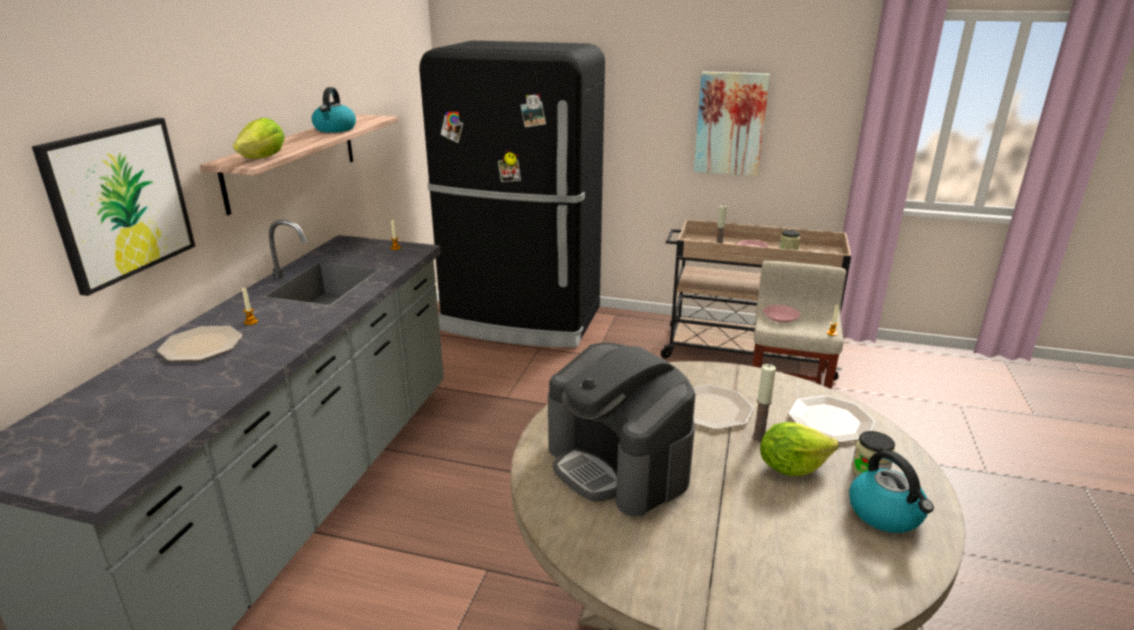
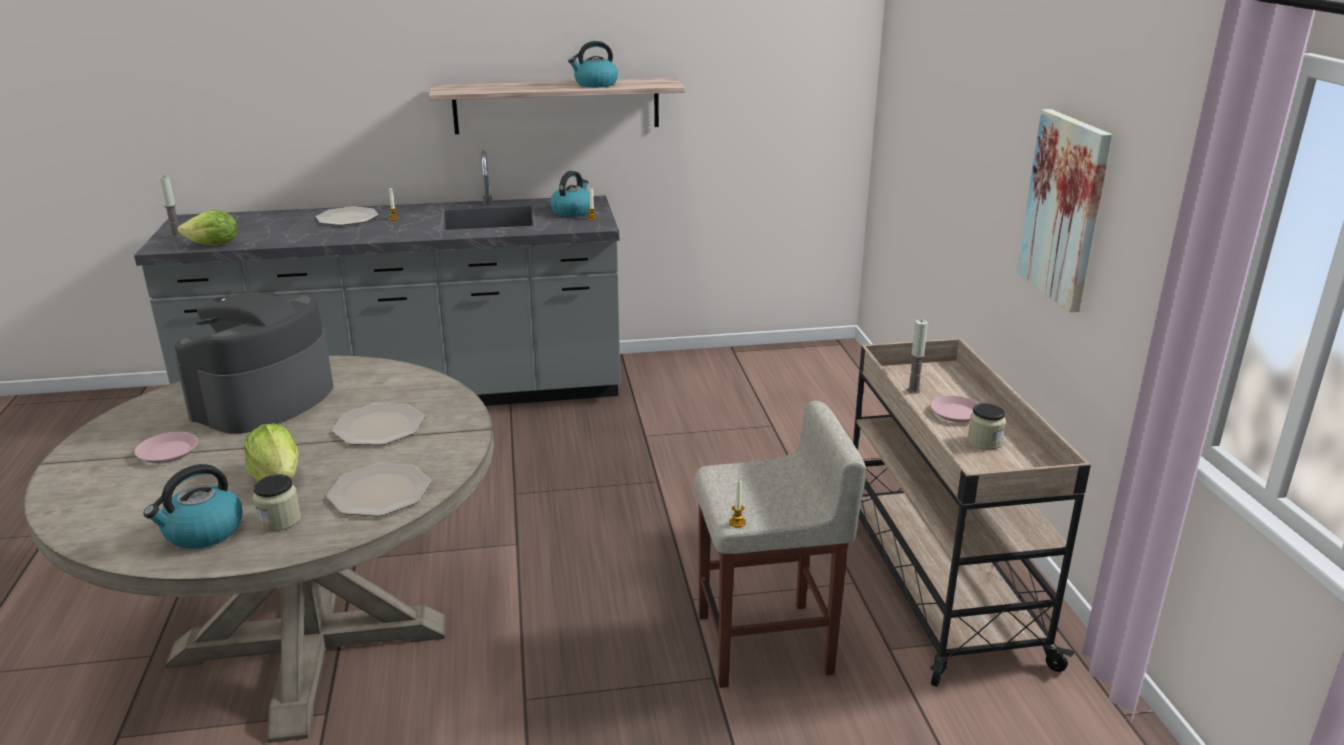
camera: 65 degrees right, 0 degrees up
(120, 202) = (345, 95): picture -> none
(264, 158) = (464, 90): lettuce -> lettuce (214, 245)
(363, 251) = (572, 211): none -> kettle
(521, 320) = (828, 397): black fridge -> none
(758, 437) = (330, 456): candle -> candle (176, 236)
(781, 316) = (755, 477): pink plate -> pink plate (168, 452)

